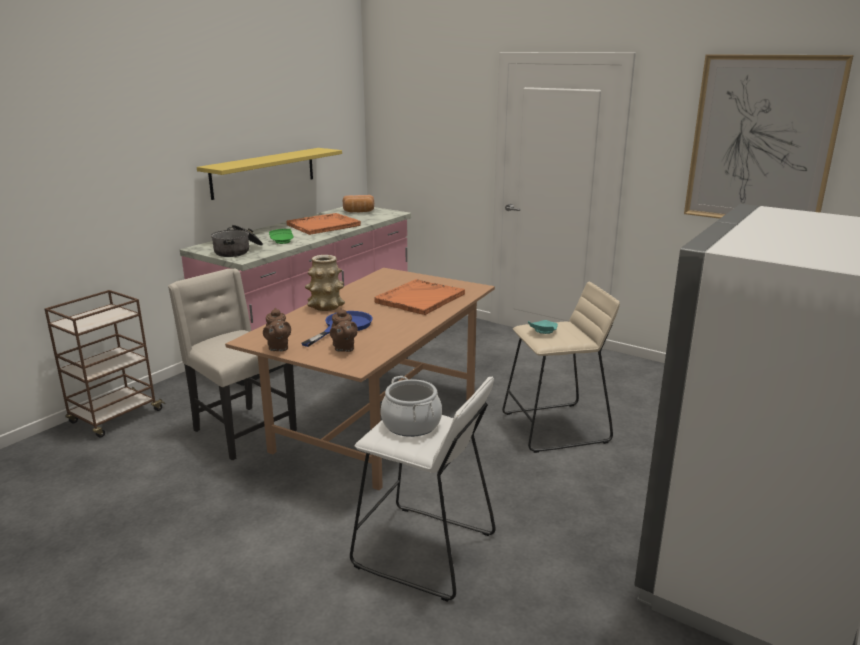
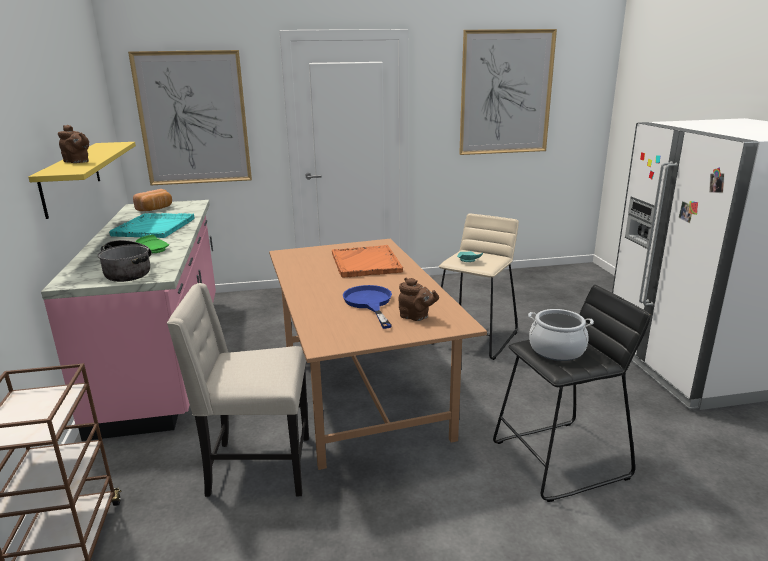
camera: 45 degrees left, 0 degrees up
(278, 348) = (366, 340): brown teapot -> brown teapot (78, 162)
(324, 225) = (155, 227): orange tray -> turquoise tray
(326, 306) = (310, 294): vase -> none
(420, 135) = (193, 119): none -> picture
(423, 551) = (560, 460): white stool -> black stool

